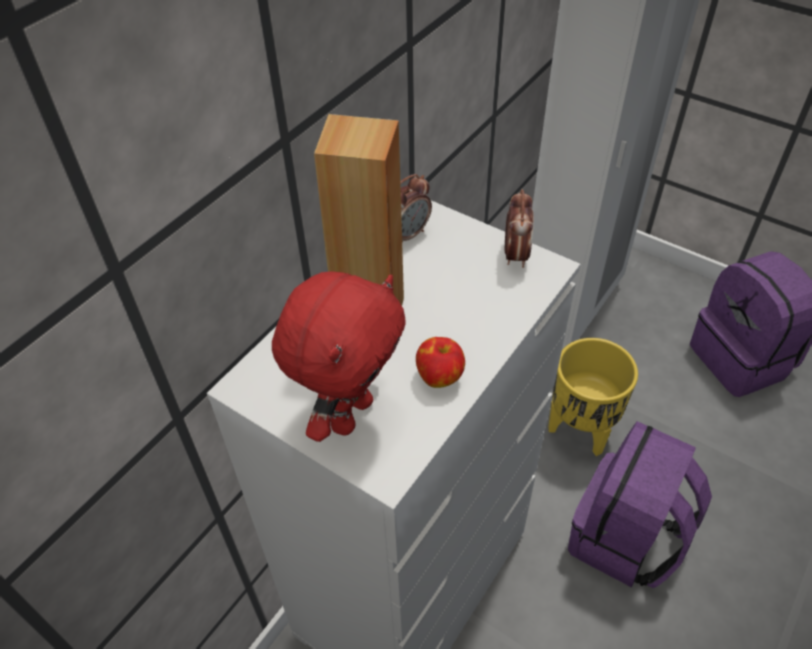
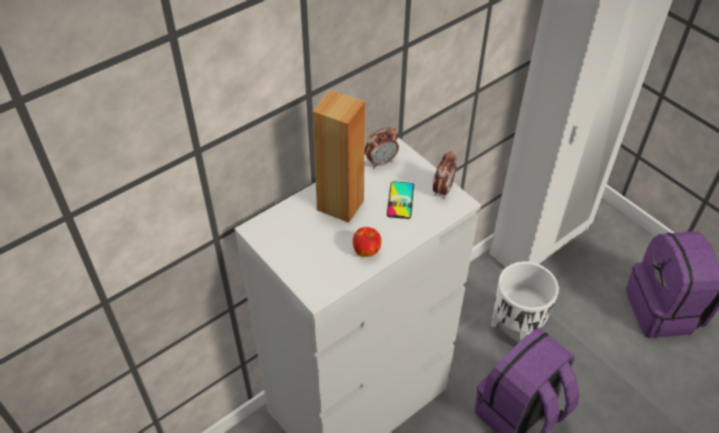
camera: 15 degrees right, 0 degrees up
(349, 413) = (308, 258): red plush toy -> none
(459, 285) = (400, 200): none -> phone
(580, 430) = (515, 330): yellow planter -> white planter

